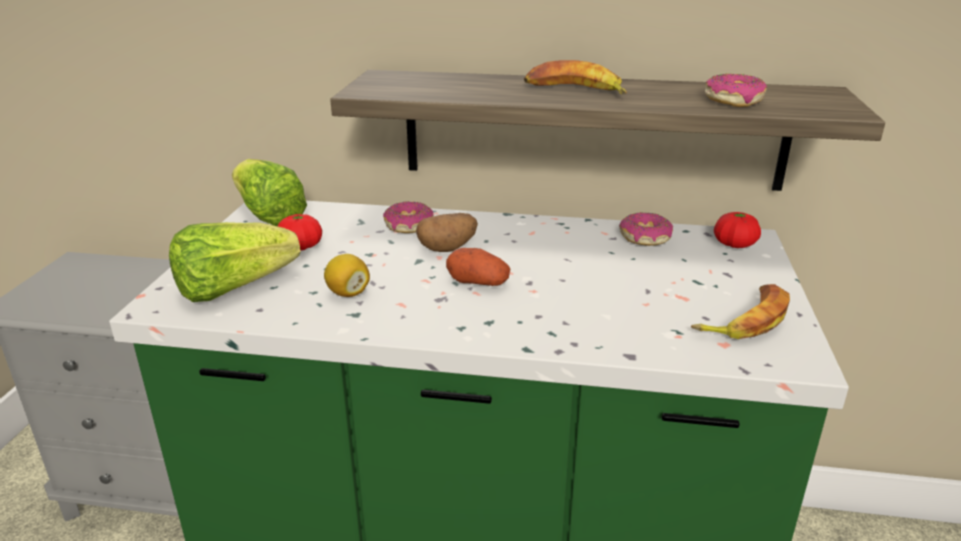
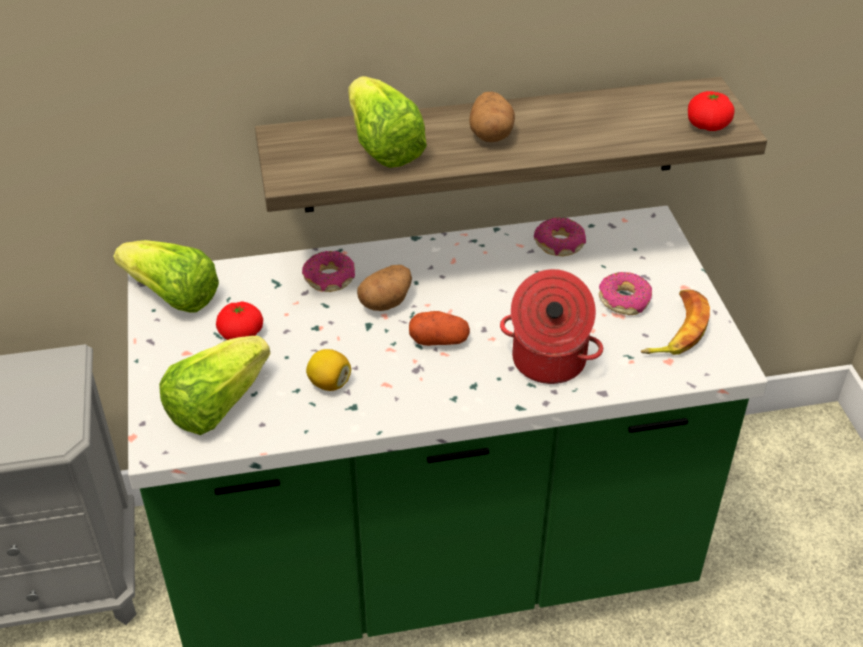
camera: 20 degrees left, 15 degrees up
(465, 86) = (382, 147): none -> lettuce
(575, 90) = (491, 134): banana -> potato
(581, 319) = (547, 362): none -> cooking pot
(733, 100) = (637, 126): donut -> donut (624, 300)
(734, 244) = (639, 235): tomato -> tomato (707, 125)

